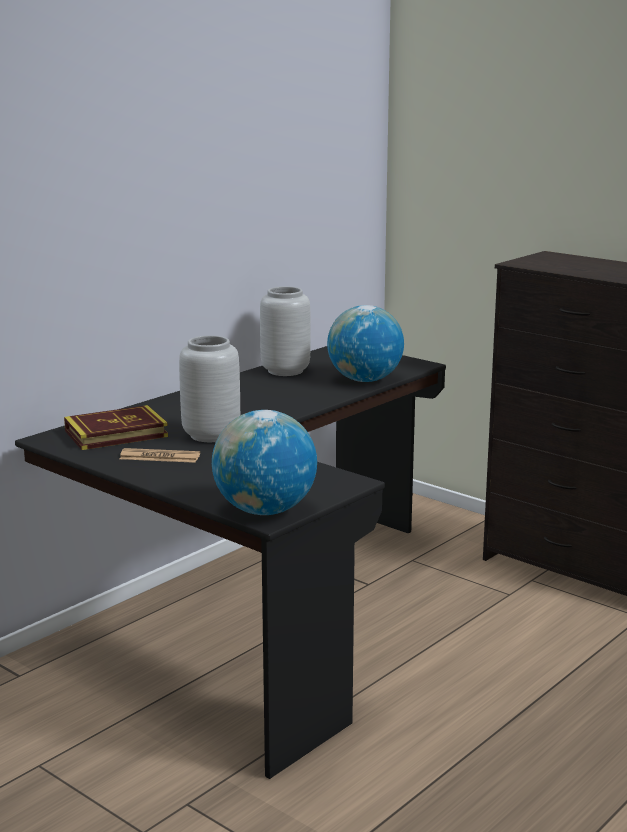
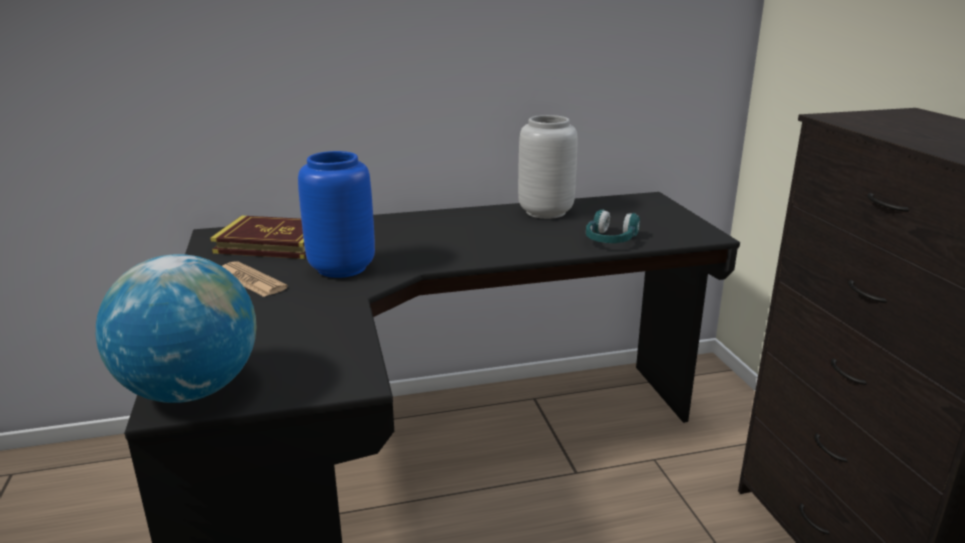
camera: 35 degrees right, 5 degrees up
(210, 435) = (341, 267): grey vase -> blue vase
(364, 380) = (610, 240): globe -> turquoise headphones

